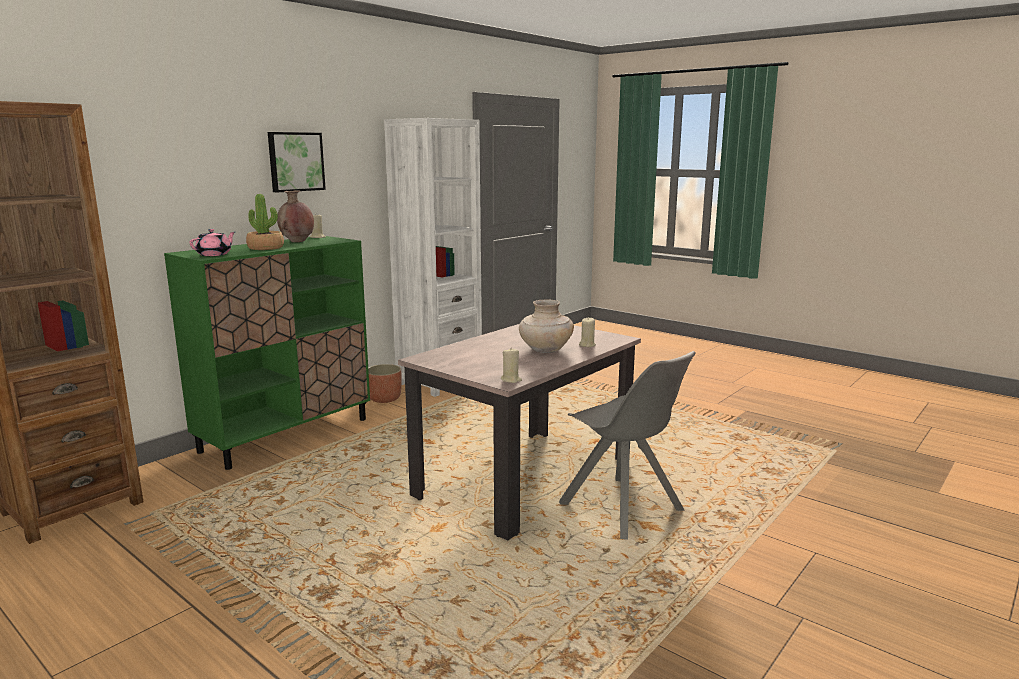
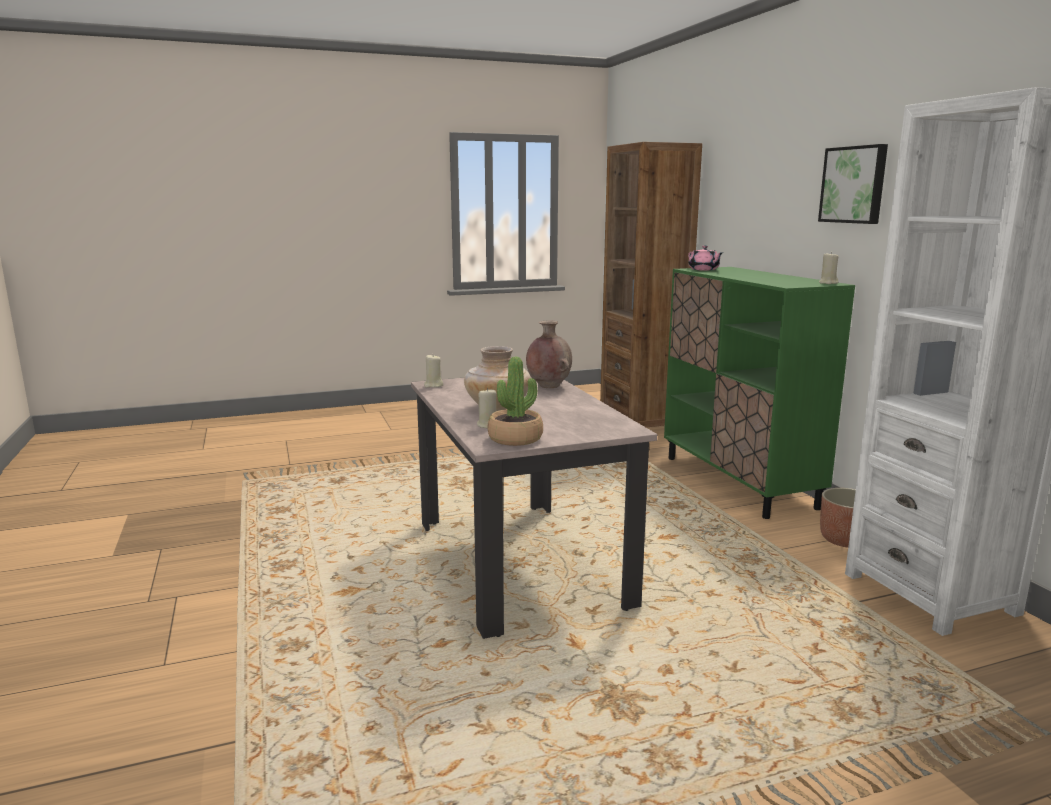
camera: 120 degrees right, 0 degrees up
(266, 248) = (739, 275): potted plant -> potted plant (515, 438)
(297, 241) = (787, 279): brown vase -> brown vase (548, 386)
(623, 508) = (395, 592): grey chair -> none

